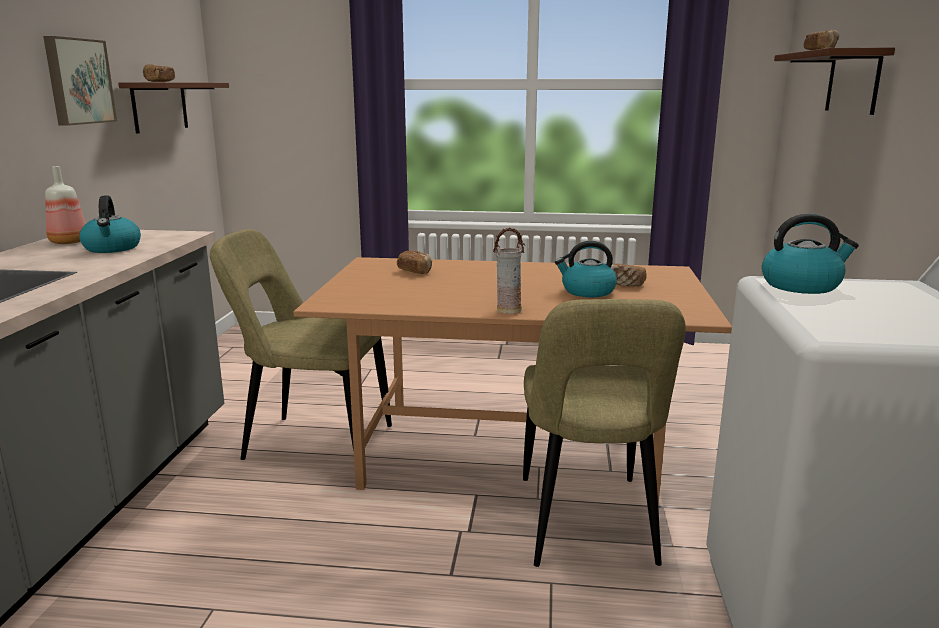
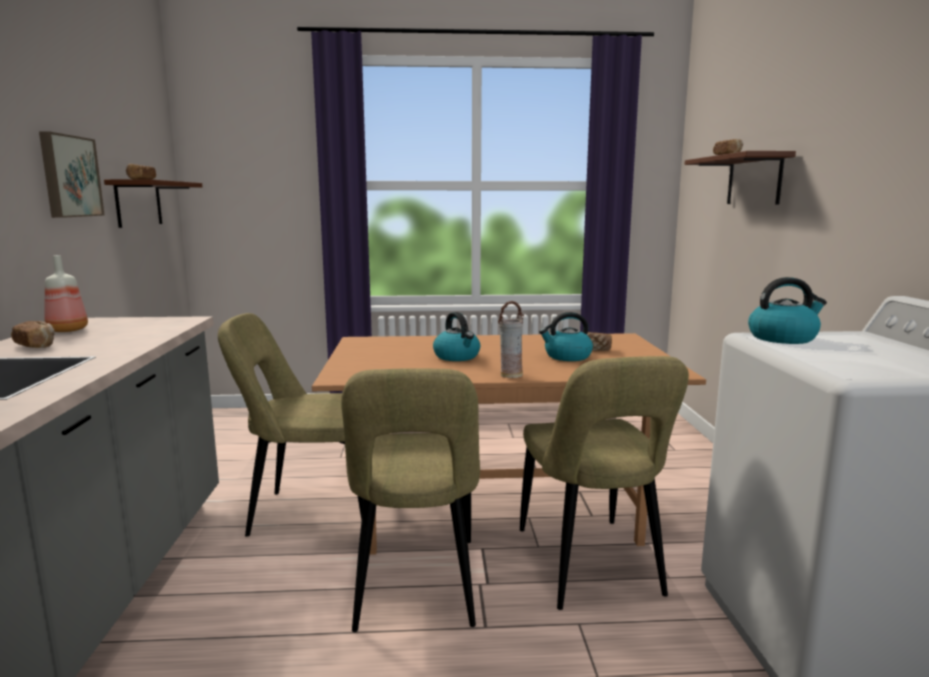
camera: 10 degrees left, 5 degrees down
(112, 248) = (119, 334): kettle -> kettle (457, 356)
(393, 528) = (416, 588): none -> beige chair
(415, 271) = (405, 346): bread -> bread (36, 345)

